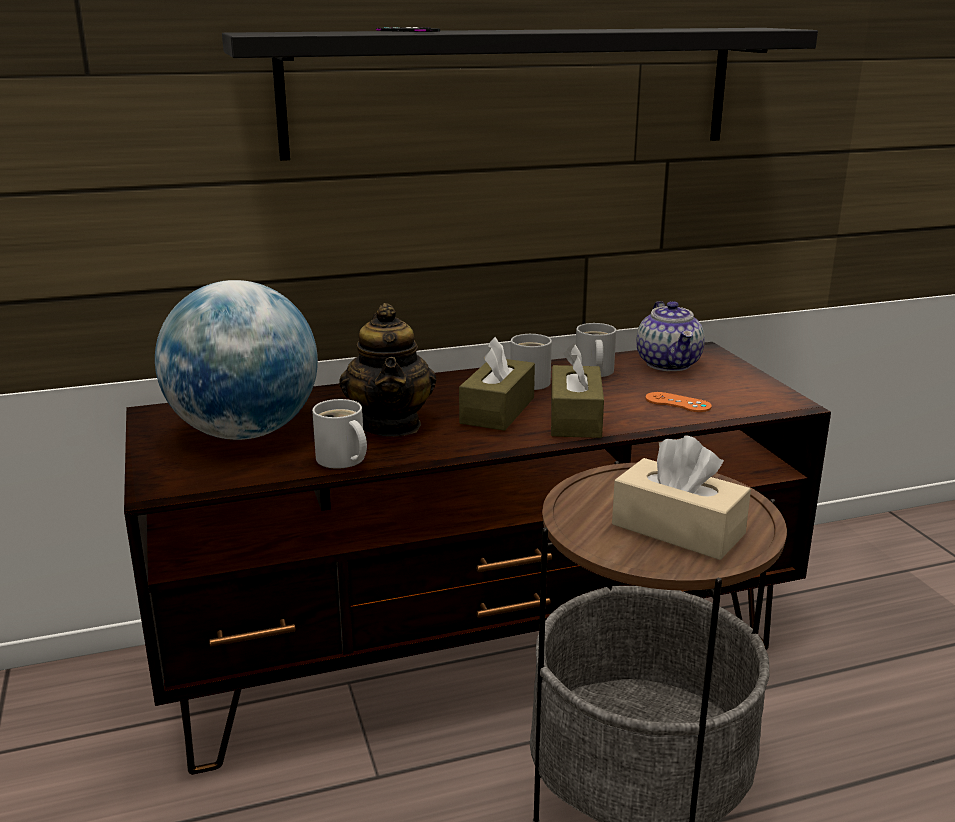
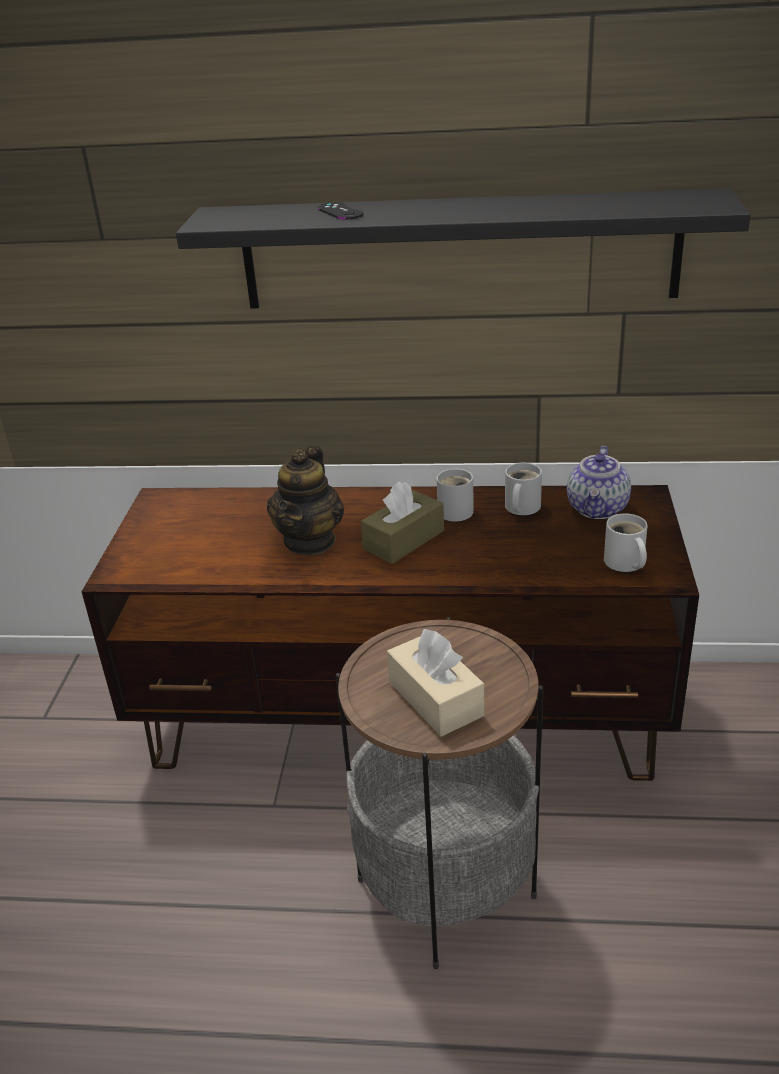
camera: 25 degrees right, 10 degrees up
(244, 433) = (202, 530): globe -> none
(341, 460) = (249, 572): white mug -> white mug (624, 563)
(575, 418) = (459, 561): brown tissue box -> none
(678, 402) = (563, 558): orange game controller -> none

